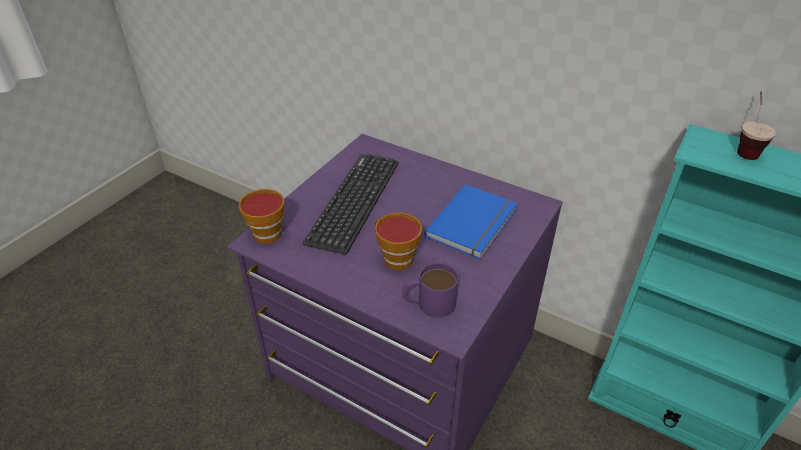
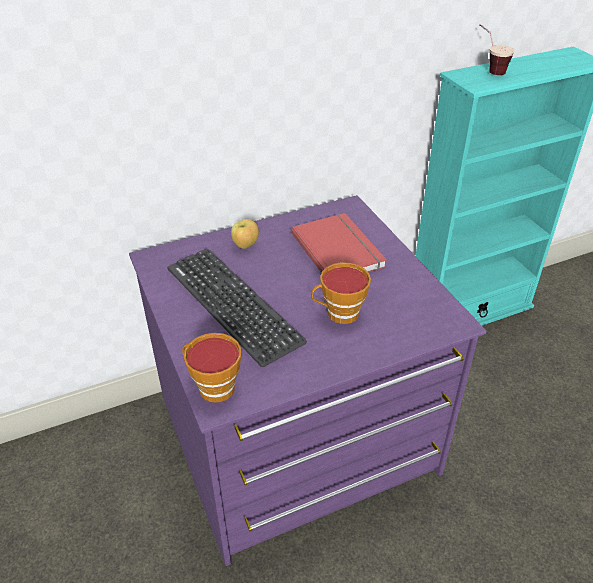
camera: 55 degrees left, 0 degrees up
(424, 176) = (245, 245): none -> apple
(429, 303) = (413, 320): purple mug -> none
(474, 224) = (339, 249): blue book -> red book

